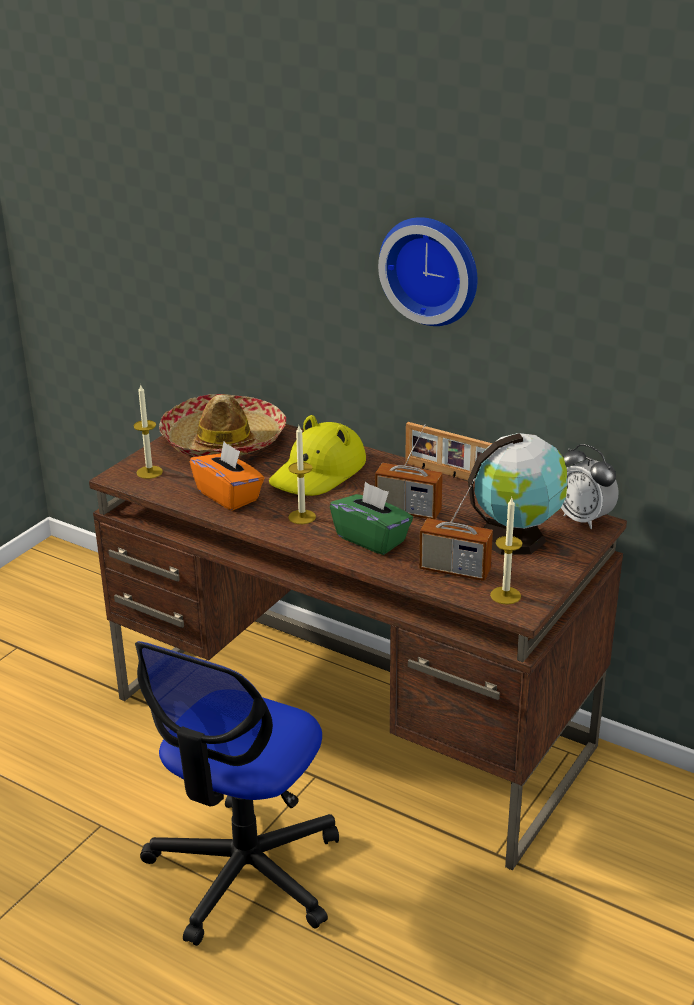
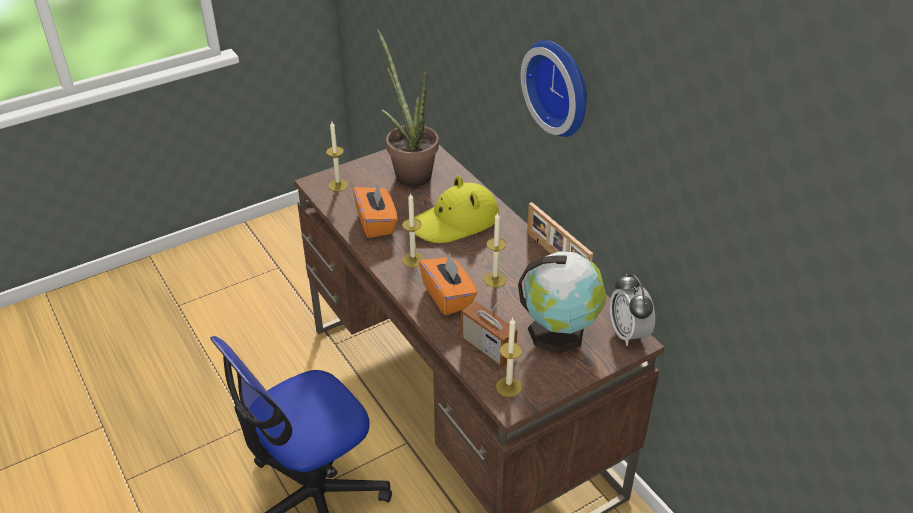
camera: 25 degrees right, 10 degrees up
(224, 441) = (409, 172): hat -> potted plant
(372, 539) = (448, 297): green tissue box -> orange tissue box
(408, 511) = (495, 279): radio -> candle

